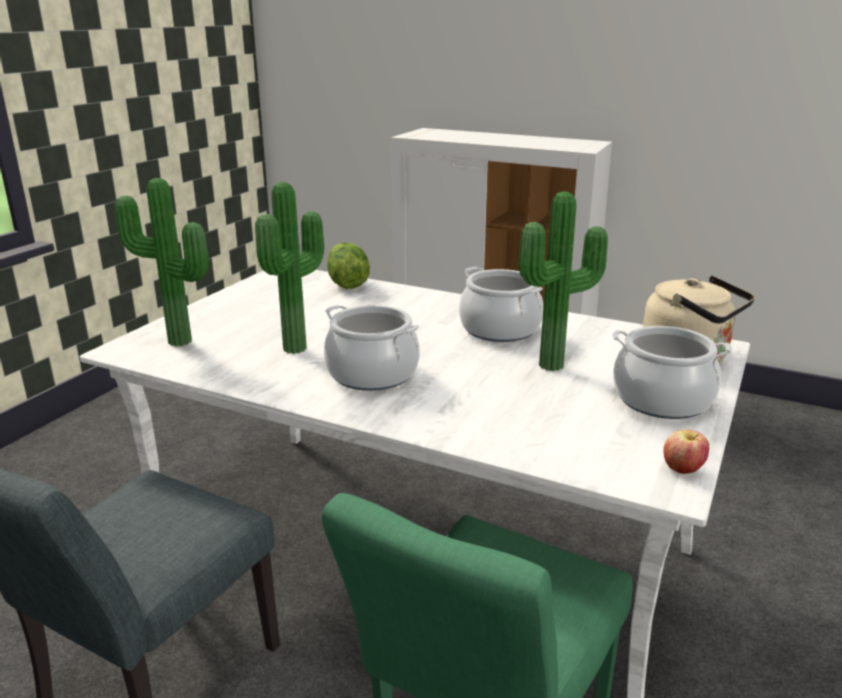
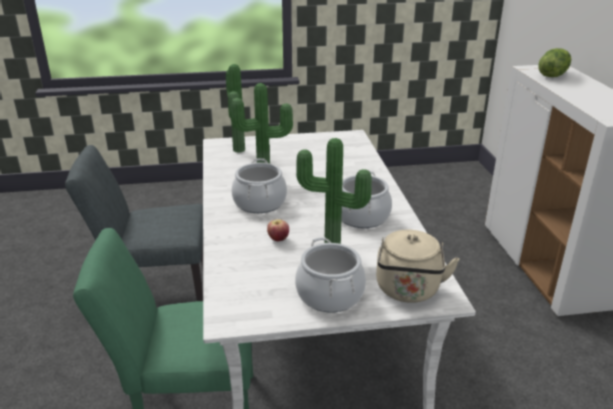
camera: 55 degrees right, 5 degrees up
(347, 284) = (361, 155): lettuce -> lettuce (552, 75)
(682, 469) = (248, 320): apple -> apple (278, 239)

